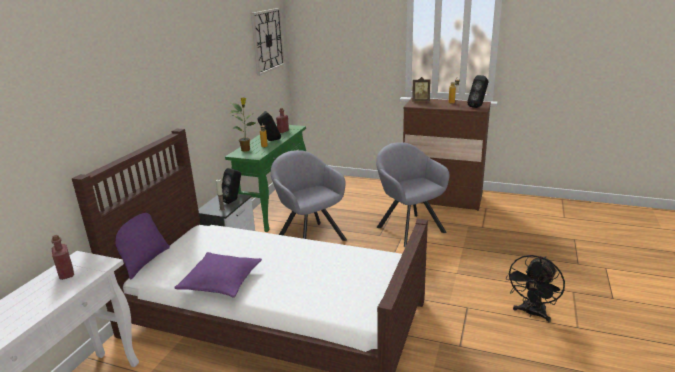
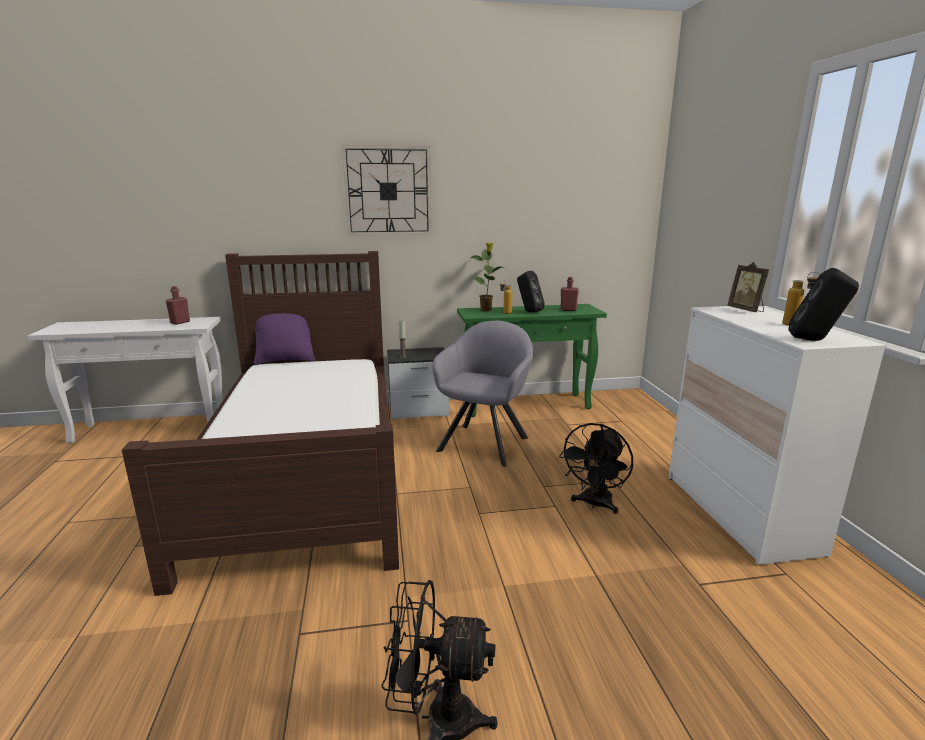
camera: 60 degrees right, 5 degrees down
(221, 281) = (256, 392): purple pillow -> none
(233, 200) = (427, 355): black speaker -> none
(267, 40) = (602, 187): wall clock -> wall clock (388, 191)
(408, 228) = (594, 504): grey armchair -> black fan
(442, 199) = (739, 513): brown dresser -> white dresser

